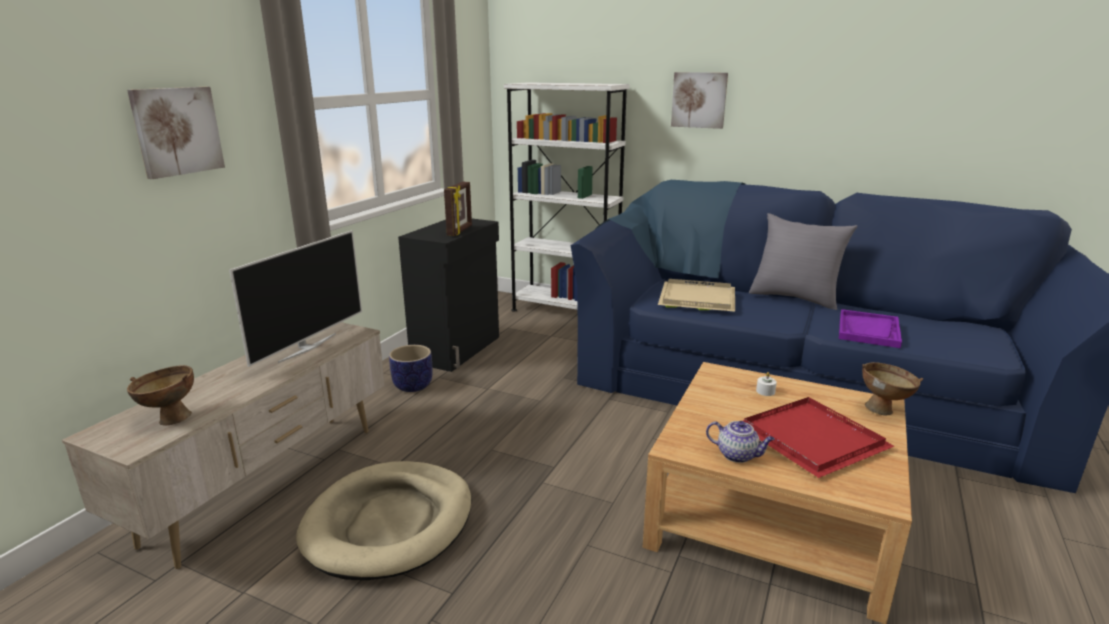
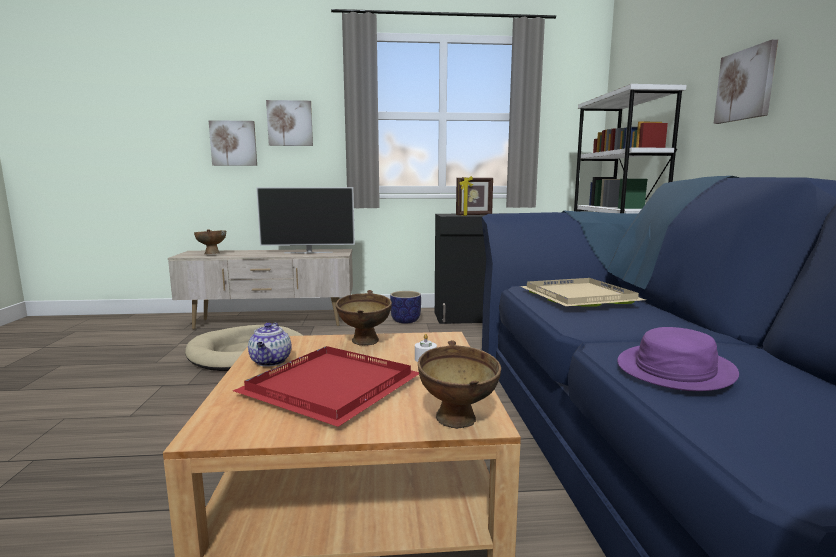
camera: 60 degrees right, 10 degrees down
(74, 186) = (233, 143): none -> picture
(710, 405) = (364, 343): none -> brown bowl
(795, 298) = (709, 330): grey pillow -> none
(868, 330) = (674, 369): purple tray -> purple hat

